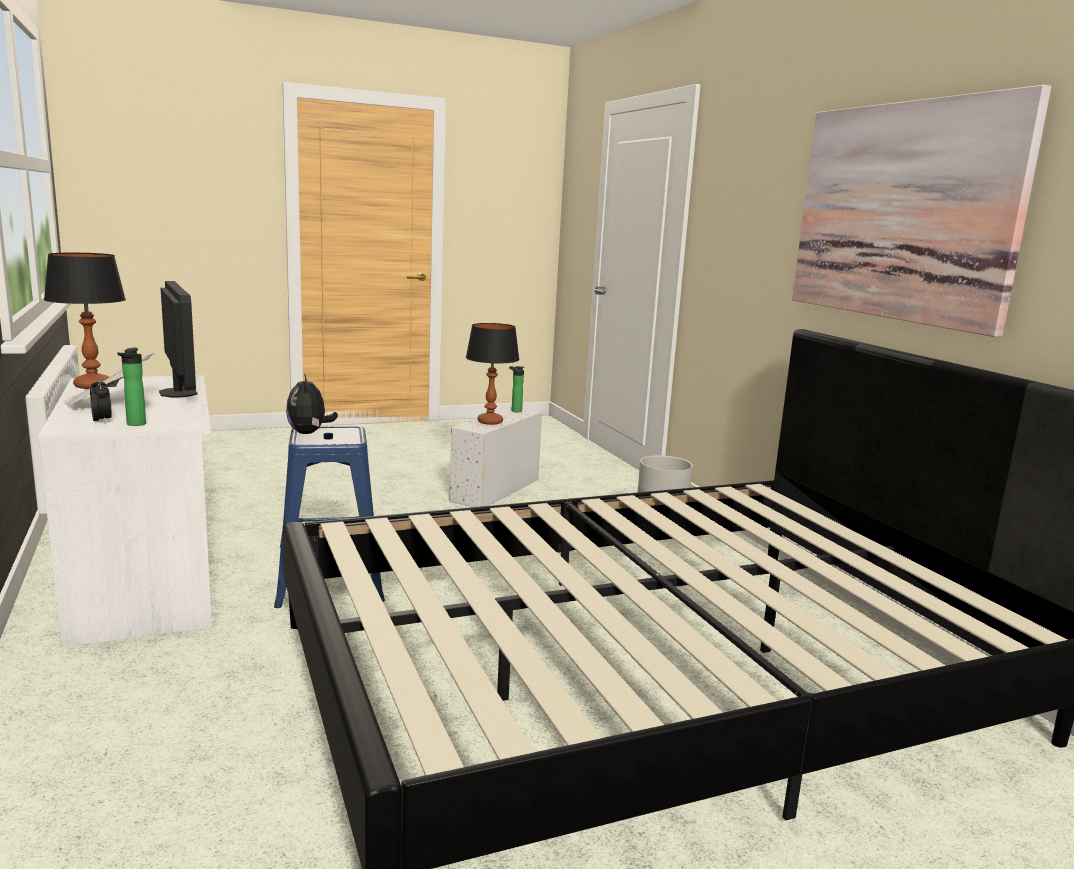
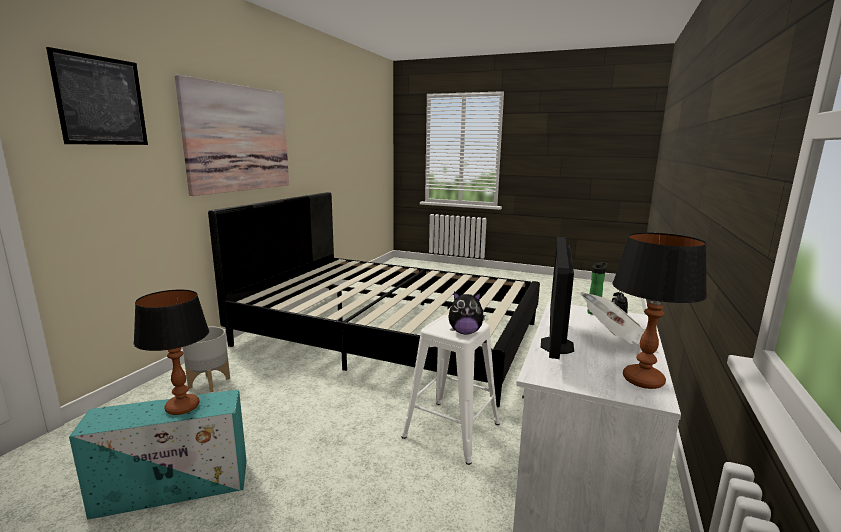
camera: 135 degrees left, 0 degrees up
(309, 433) = (465, 332): plush toy -> plush toy turned 60 degrees clockwise
(331, 582) = (451, 429): blue stool -> white stool
(494, 491) = (176, 487): white storage box -> turquoise storage box
(514, 411) = (101, 421): bottle -> none
(746, 167) = (101, 101): none -> picture

